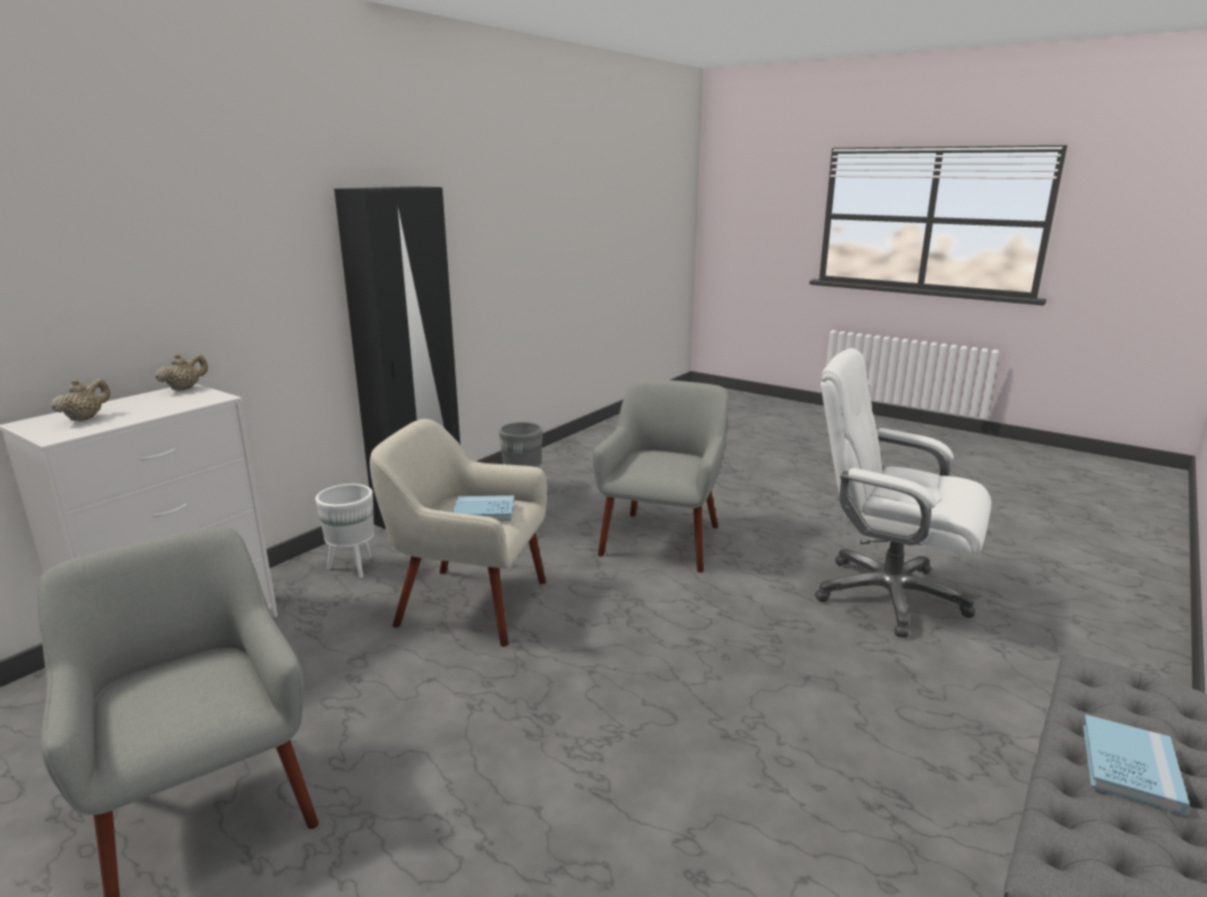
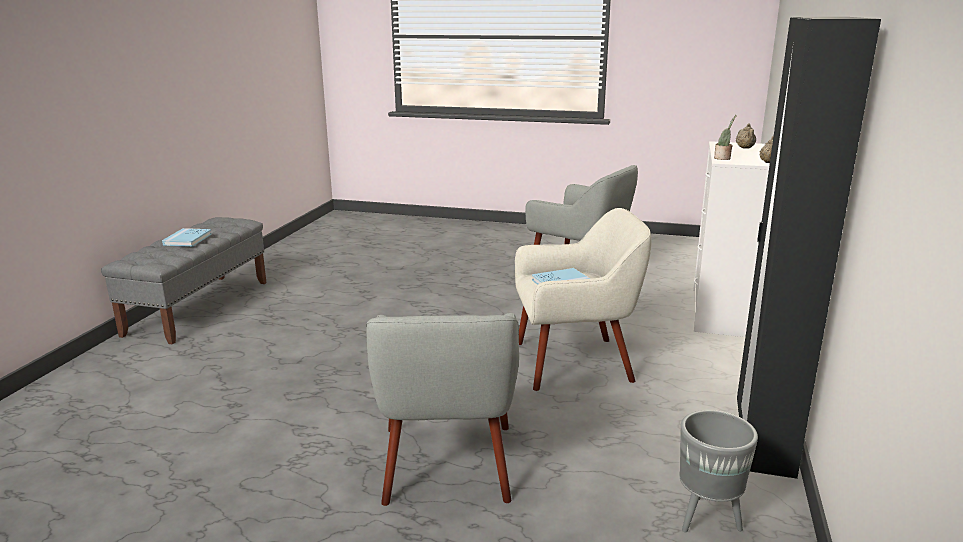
camera: 160 degrees right, 0 degrees up
(199, 402) = (723, 158): none -> potted plant
(353, 567) = (712, 370): white planter -> none
(887, 595) = (195, 440): white office chair -> none

